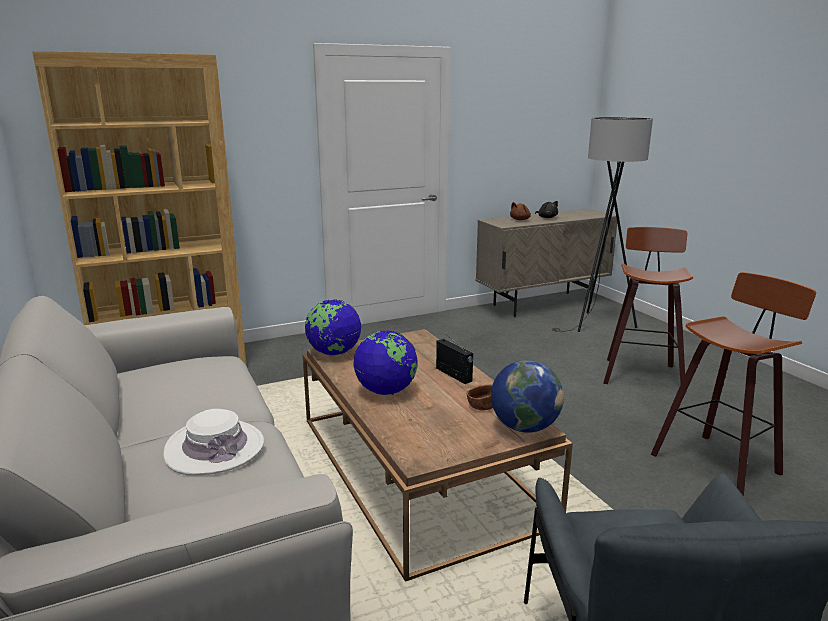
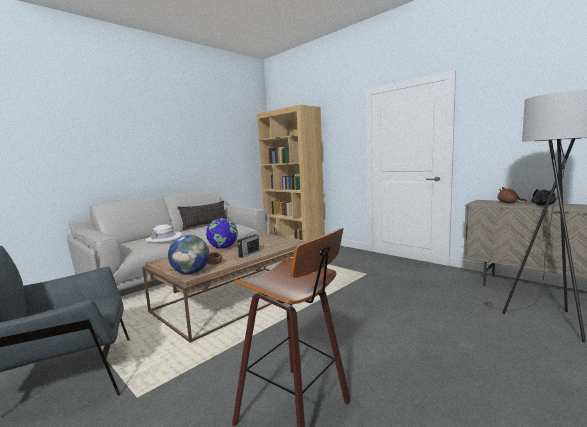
camera: 70 degrees right, 10 degrees down
(129, 394) = (205, 225): none -> pillow
(334, 353) = (260, 235): globe -> none
(641, 373) = (453, 354): stool -> none

